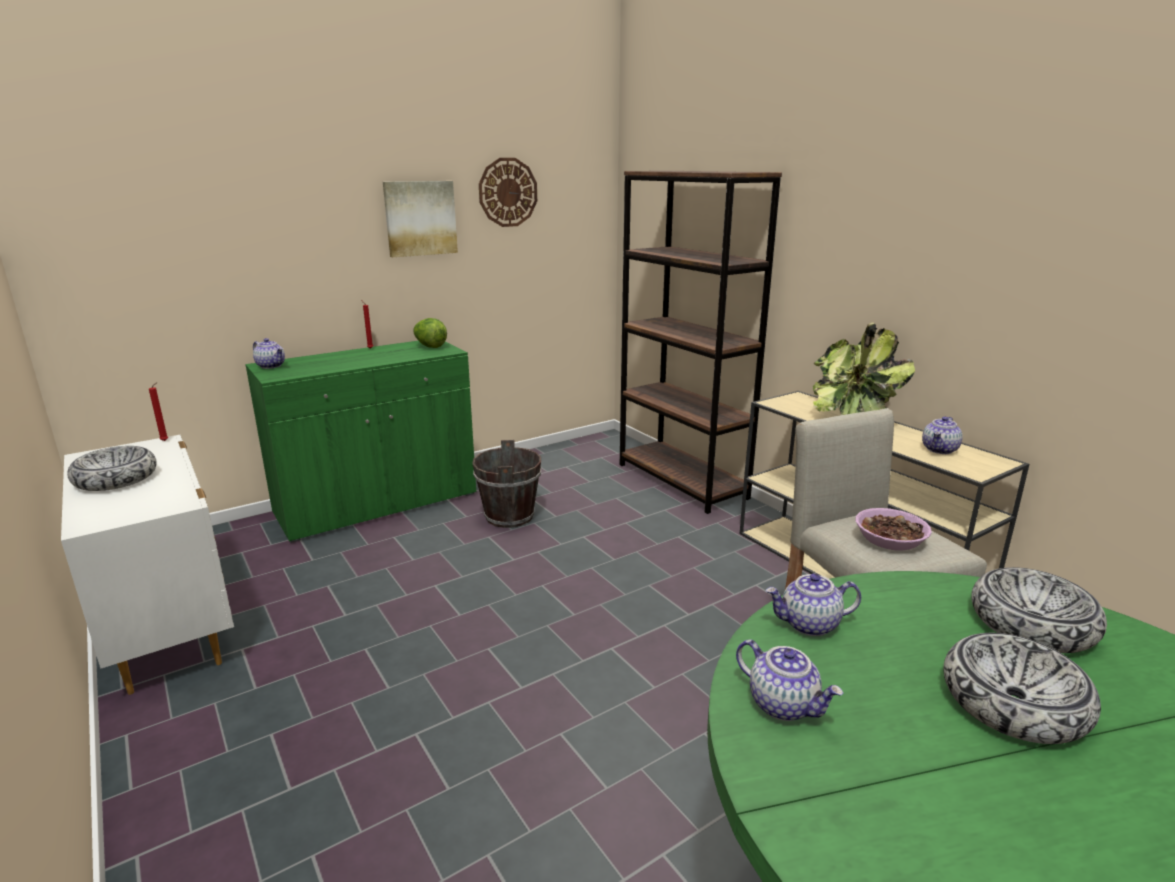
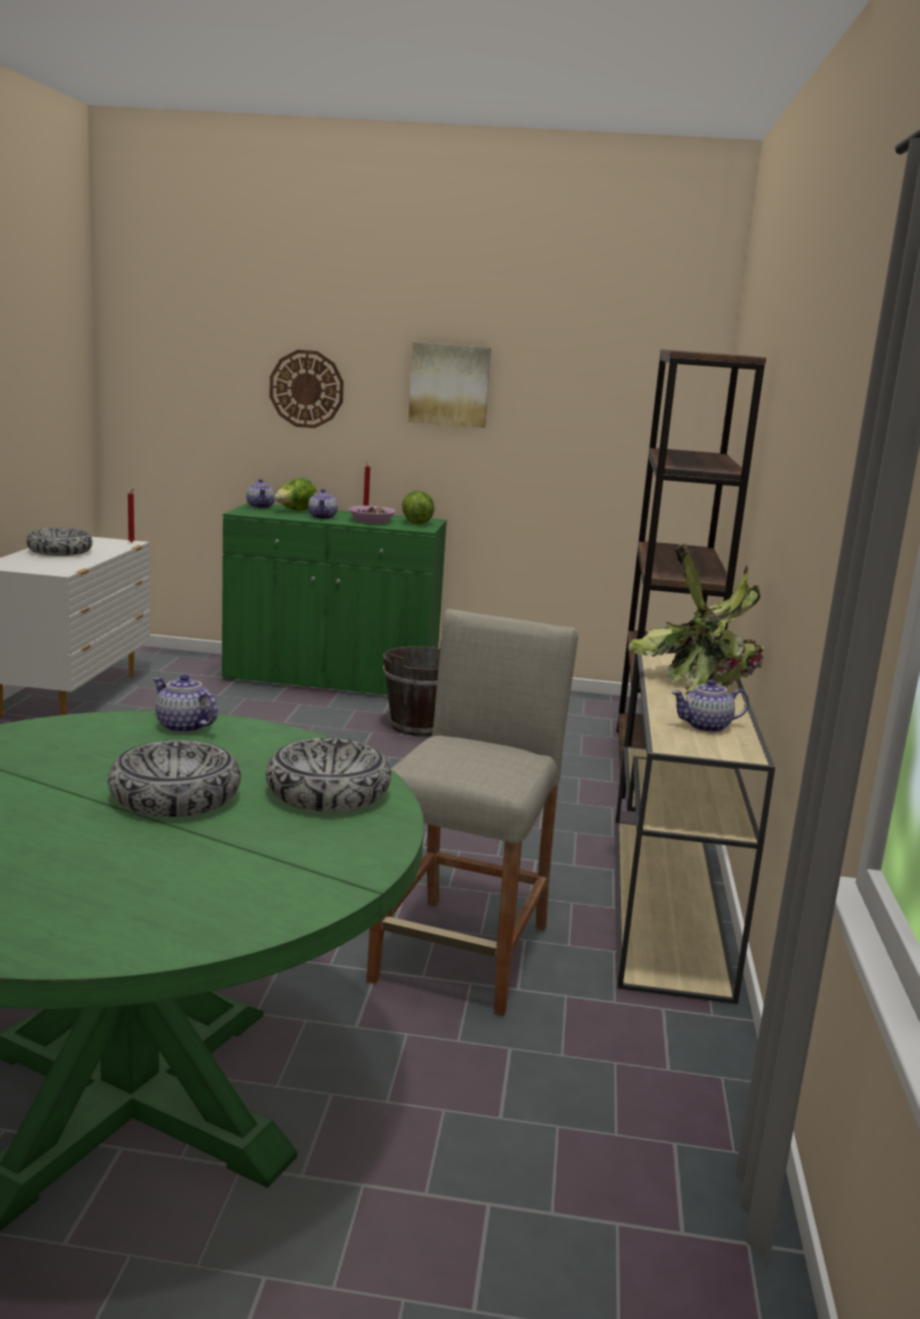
camera: 40 degrees right, 5 degrees down
(312, 362) = (295, 511): none -> lettuce
(508, 192) = (562, 367): wall clock -> wall clock (306, 389)
(783, 704) = (57, 736): teapot -> teapot (323, 517)
(889, 539) = (462, 757): bowl -> bowl (372, 521)

